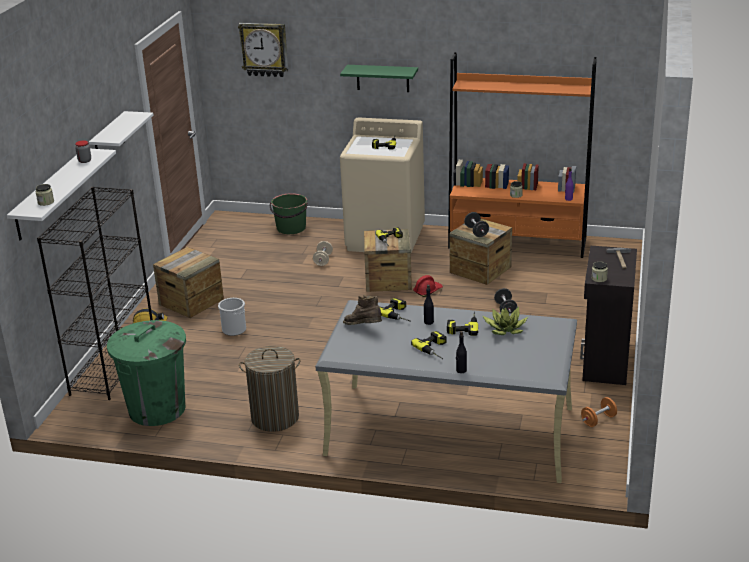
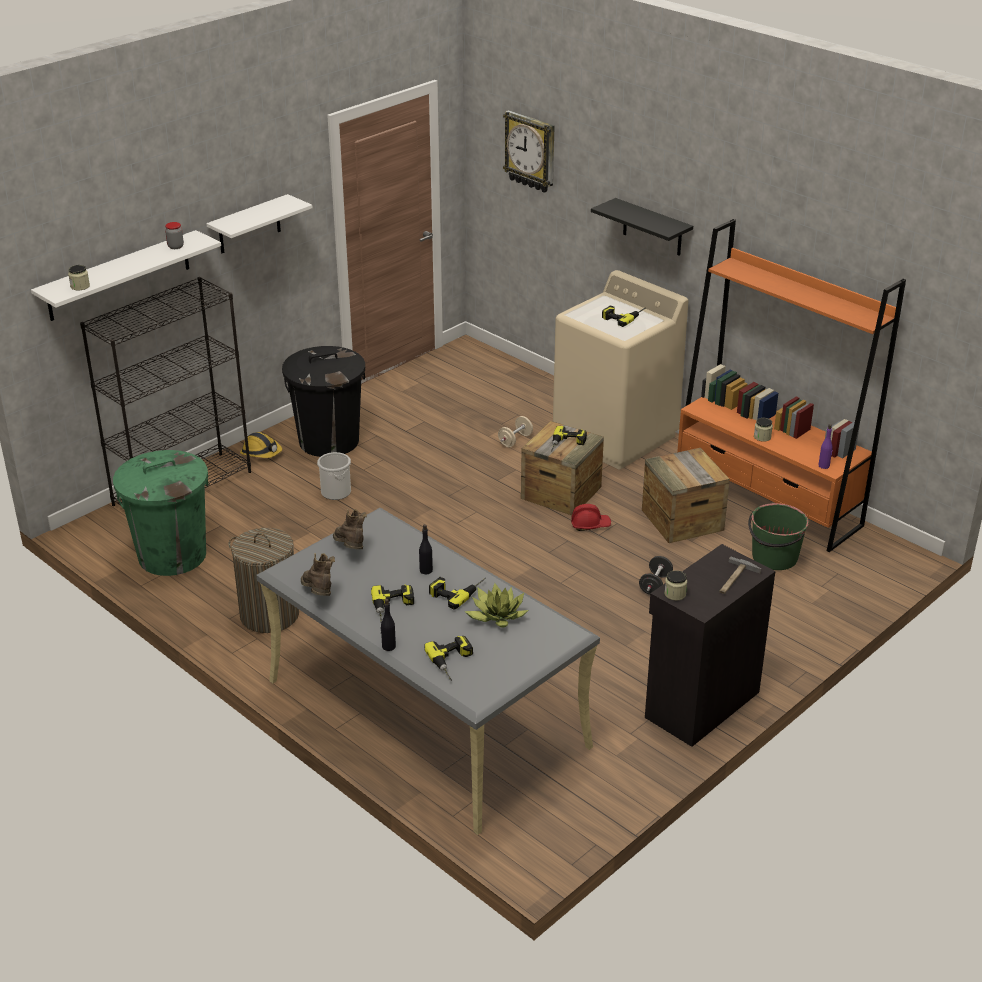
camera: 30 degrees right, 5 degrees up
(191, 301) = (328, 441): crate -> black trash can
(291, 228) = (522, 386): green bucket -> green bucket (774, 558)
(377, 360) = (319, 594): none -> brown boot
(382, 78) = (652, 228): green shelf -> black shelf
(399, 314) = (407, 547): power drill -> power drill (454, 662)
(476, 232) = (678, 469): black dumbbell -> none
(598, 420) = (607, 777): orange dumbbell -> none

